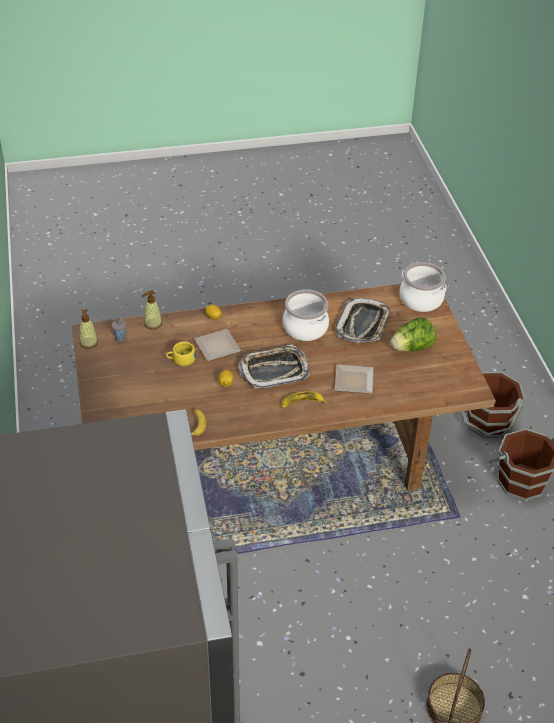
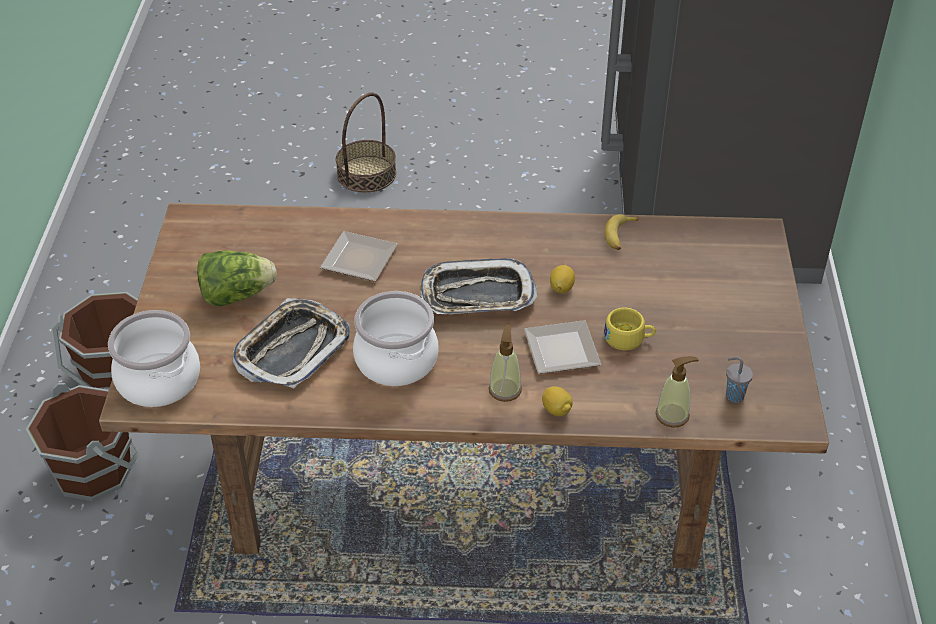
camera: 165 degrees left, 0 degrees up
(89, 343) = (792, 396): soap dispenser -> soap dispenser (505, 389)
(302, 403) = (453, 241): banana -> none

